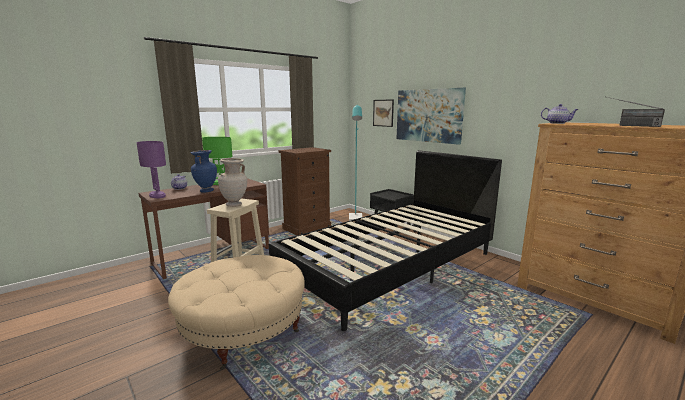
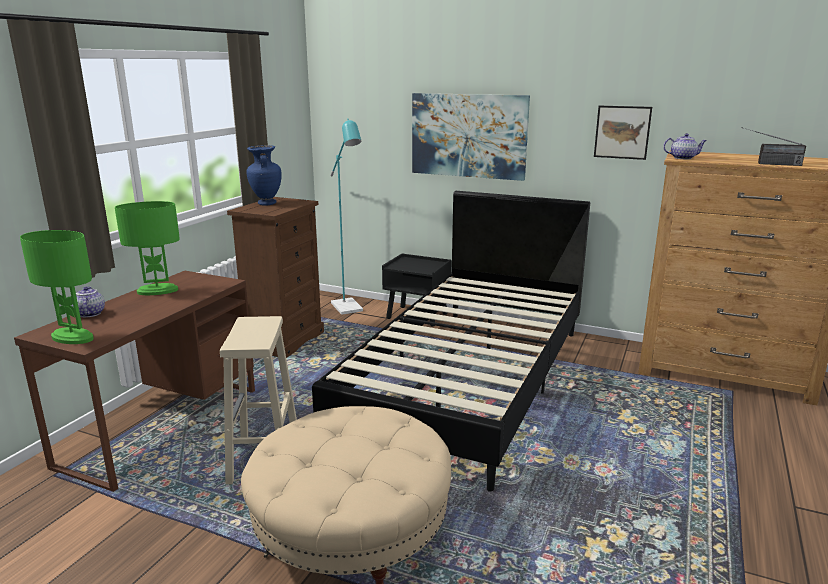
camera: 25 degrees left, 5 degrees up
(157, 196) = (72, 338): purple table lamp -> green table lamp
(206, 191) = (156, 312): blue vase -> blue vase (266, 203)
(234, 205) = (256, 333): beige vase -> none
(383, 113) = (382, 129): picture -> picture (622, 132)

